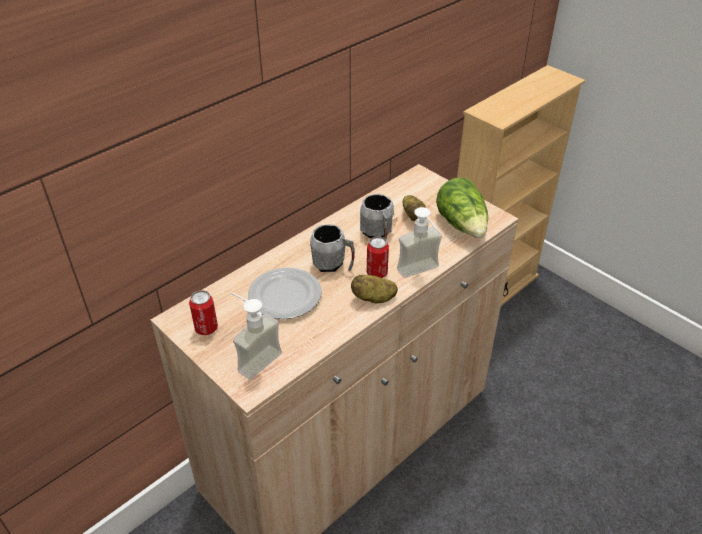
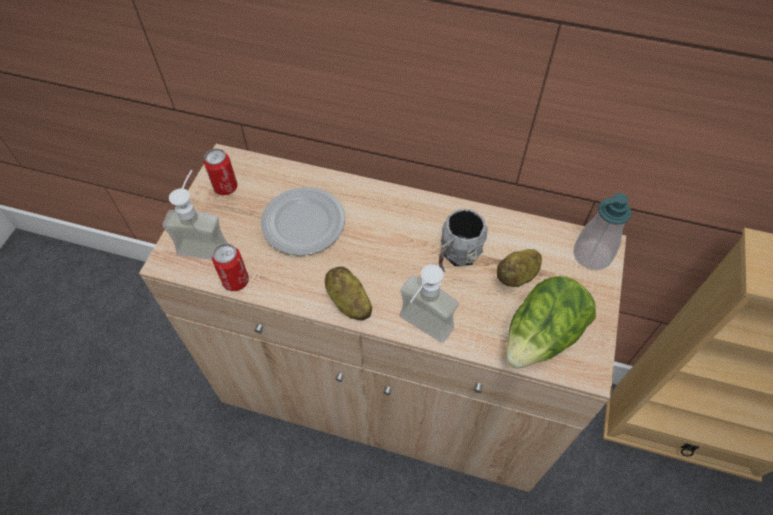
camera: 60 degrees right, 15 degrees up
(333, 265) = (377, 240): grey mug -> none
(377, 273) = (391, 286): can -> can (236, 281)
(422, 181) = (592, 255): none -> soap dispenser

